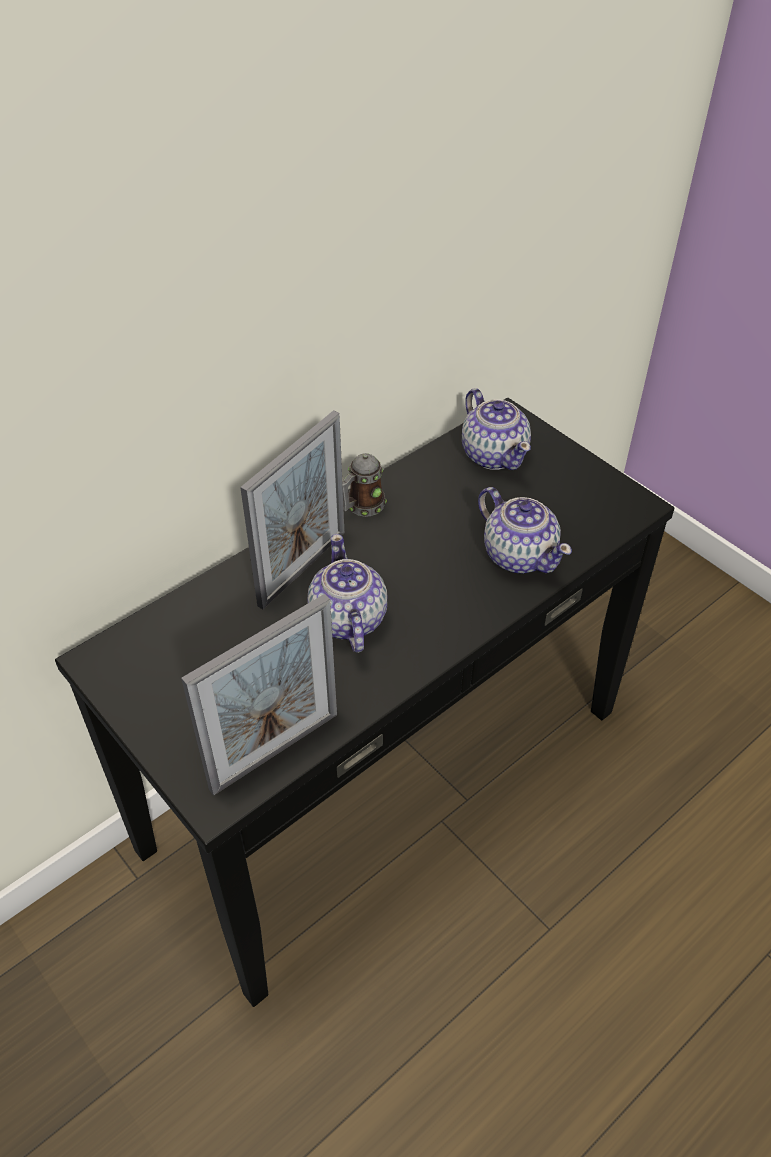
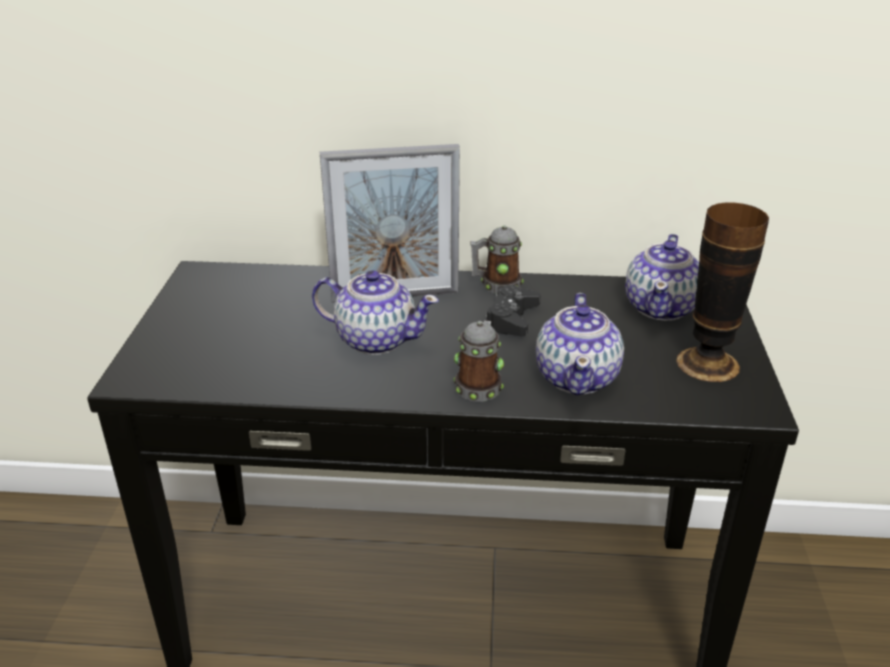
camera: 45 degrees right, 15 degrees down
(275, 751) = (206, 378): picture frame -> none
(347, 620) = (375, 339): teapot -> teapot turned 75 degrees clockwise
(414, 532) = (511, 318): none -> black game controller
(470, 607) = (479, 385): none -> mug
(576, 487) = (707, 363): none -> vase

